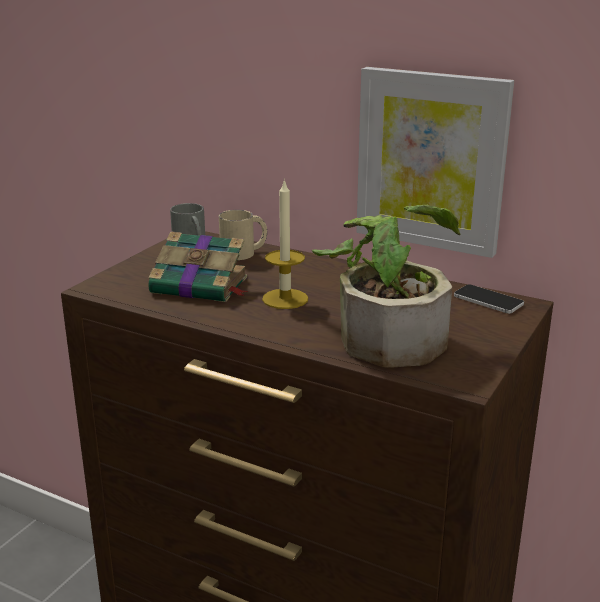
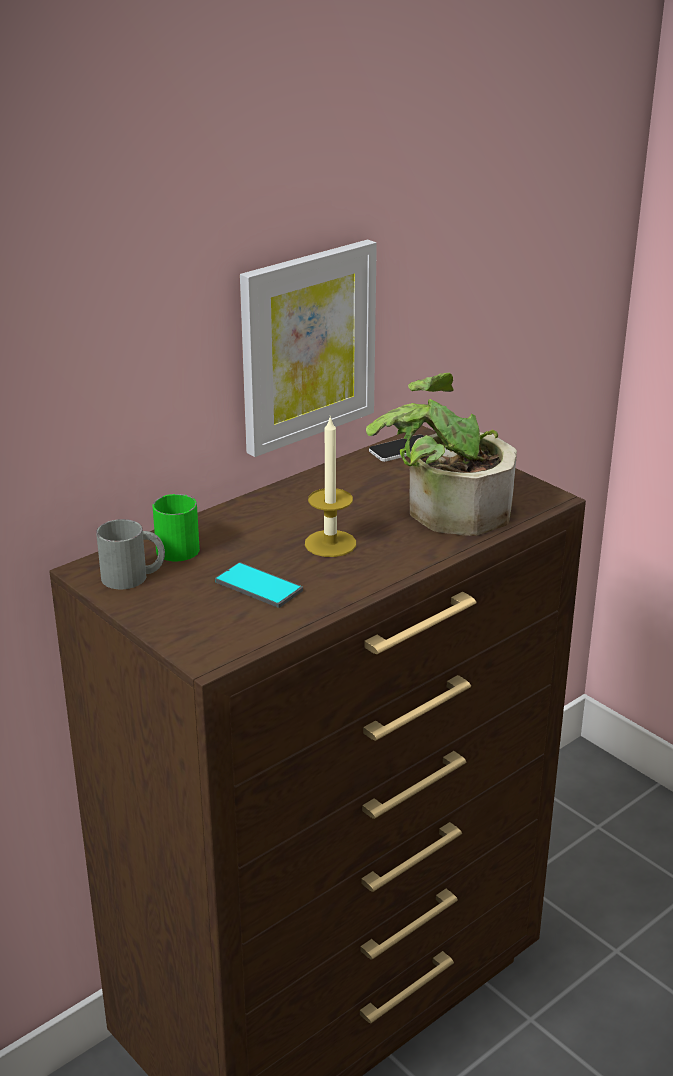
camera: 70 degrees left, 5 degrees up
(201, 286) = (259, 586): book -> phone
(244, 252) = (178, 545): beige mug -> green mug

